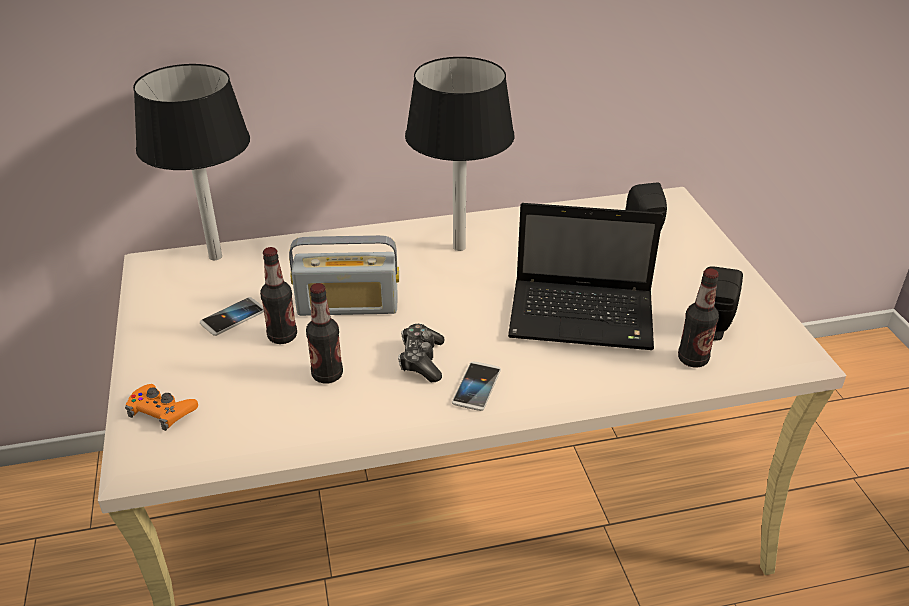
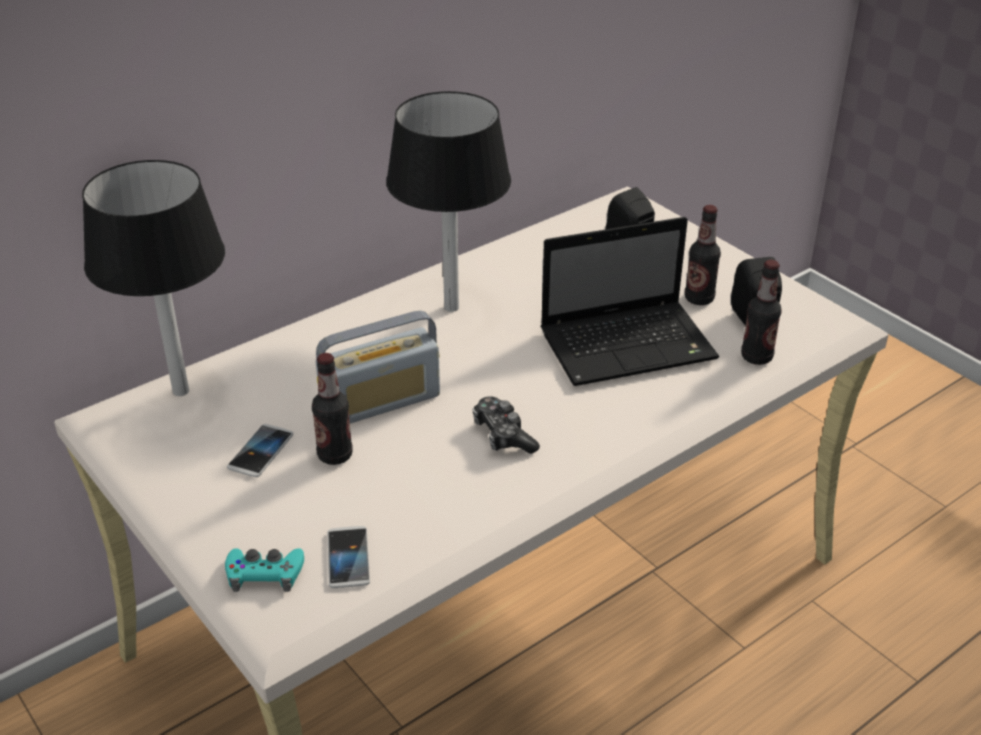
camera: 25 degrees left, 0 degrees up
(161, 411) = (265, 574): orange game controller -> turquoise game controller
(327, 375) = (417, 479): bottle -> bottle (699, 298)
(476, 387) = (578, 444): phone -> phone (348, 558)

